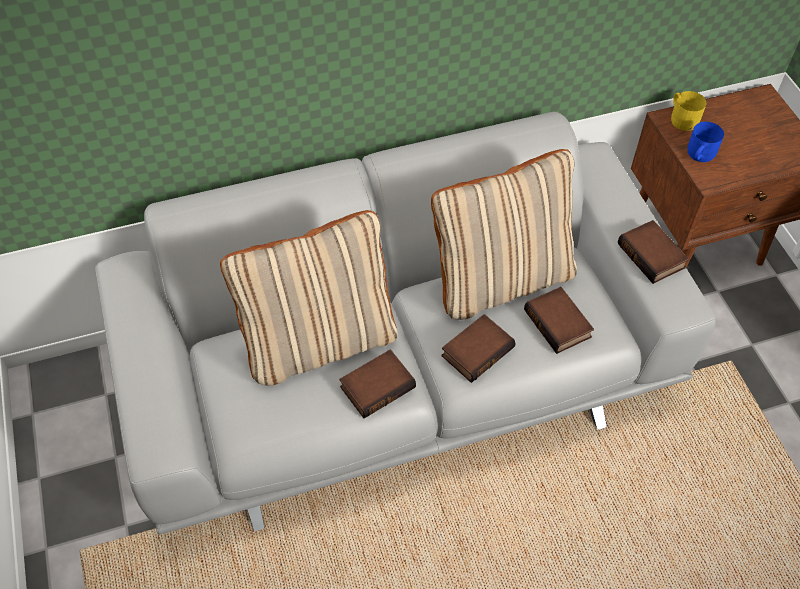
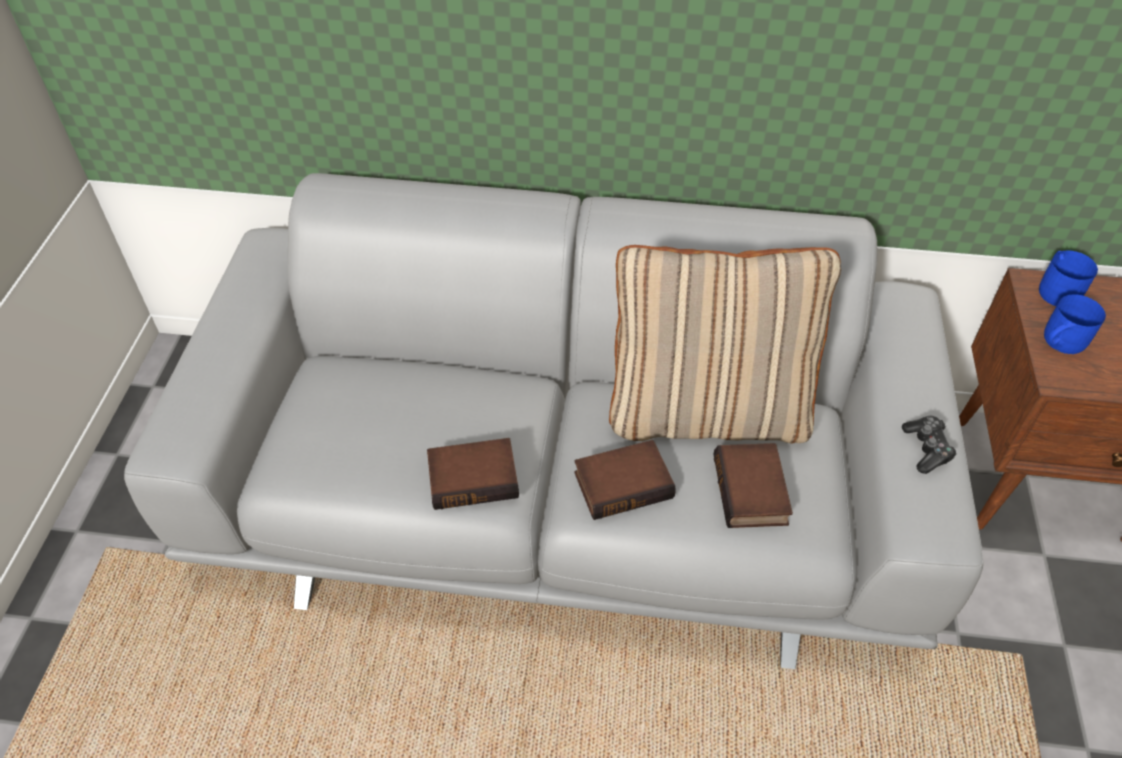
camera: 25 degrees right, 5 degrees down
(319, 341) = (440, 401): beige pillow -> none
(653, 256) = (927, 449): book -> game controller
(682, 118) = (1057, 289): yellow mug -> blue mug

